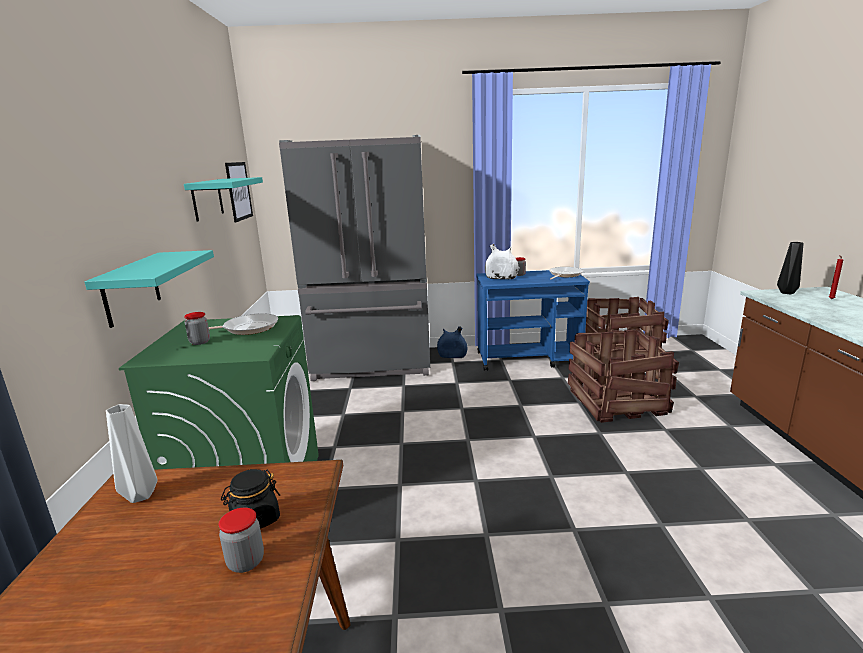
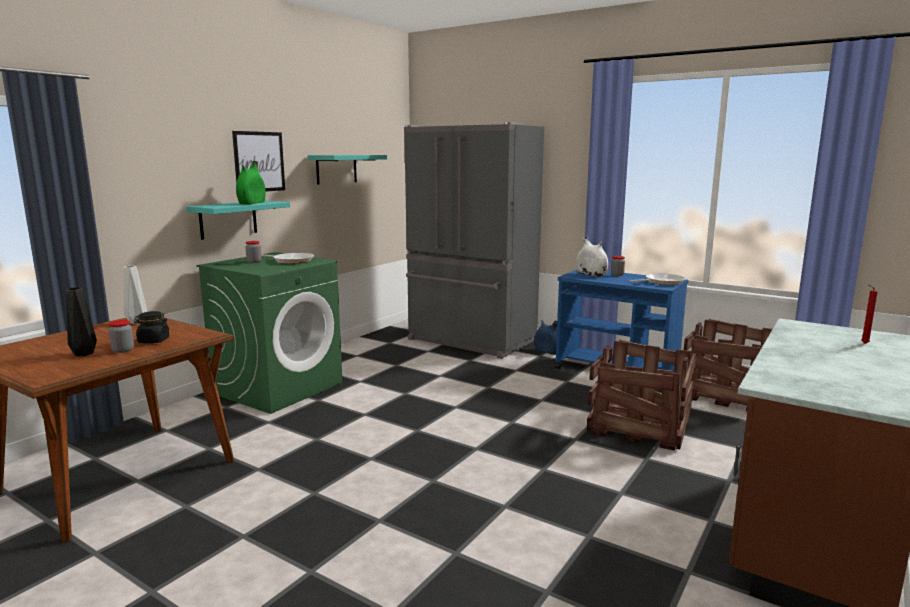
camera: 35 degrees right, 5 degrees down
(172, 260) = (251, 203): none -> green vase
(239, 191) = (386, 166): picture -> picture (259, 162)
(786, 293) = (828, 329): black vase -> black vase (83, 354)

